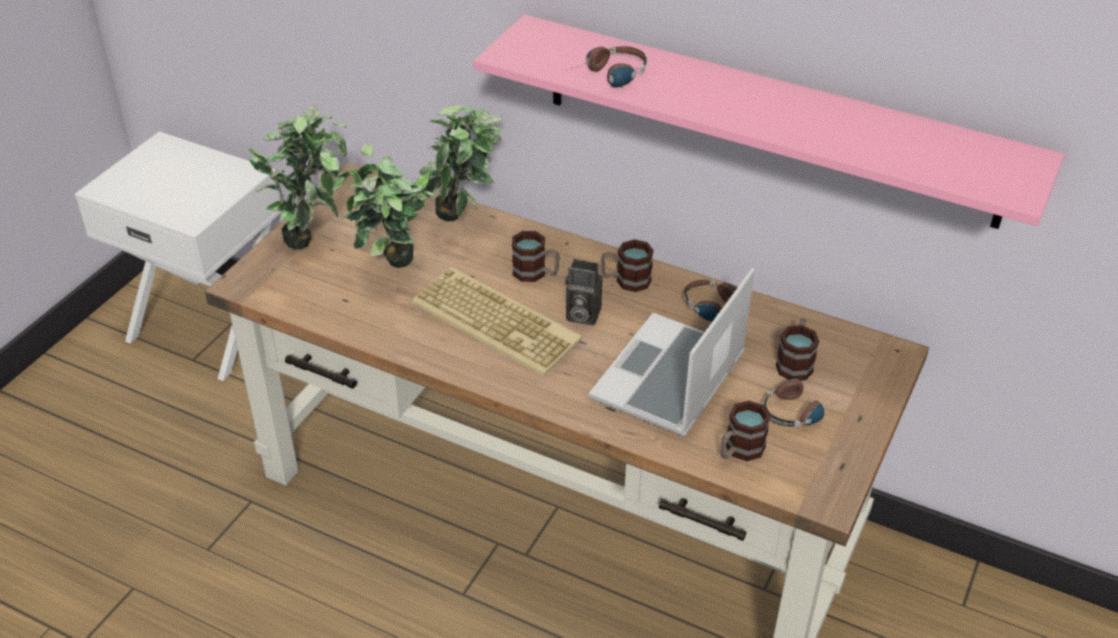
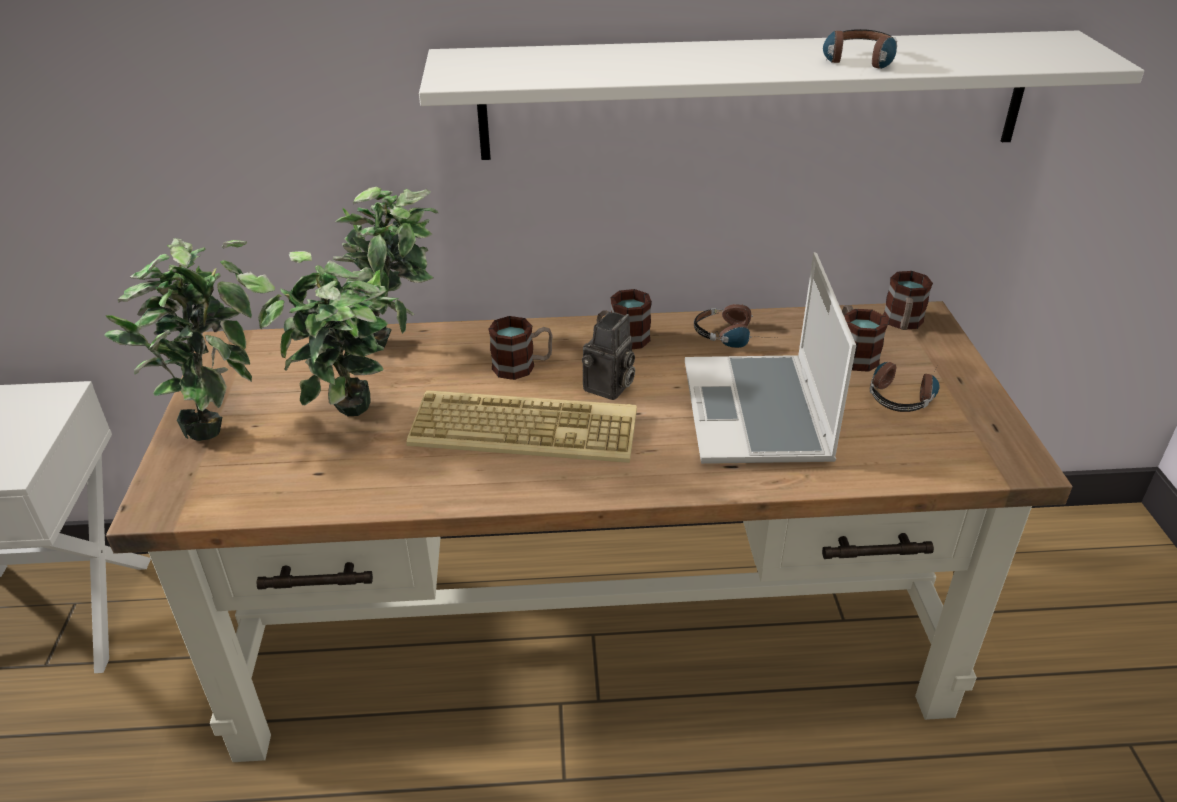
camera: 30 degrees left, 5 degrees down
(581, 315) = (609, 388): camera -> camera turned 45 degrees counterclockwise
(609, 77) = (596, 71): headphones -> headphones (857, 63)
(739, 450) = (894, 453): mug -> mug (902, 324)
(768, 120) = (753, 96): pink shelf -> white shelf

